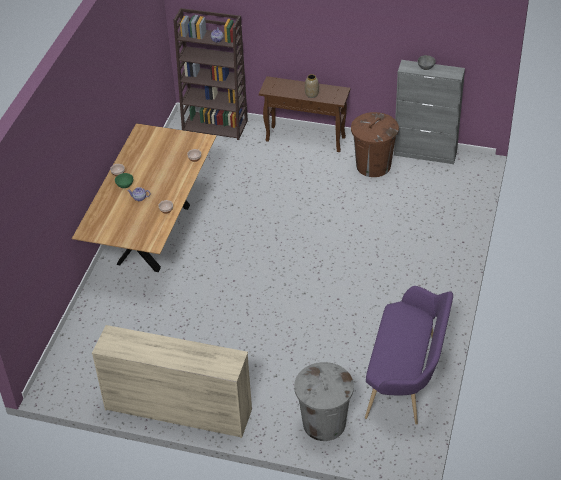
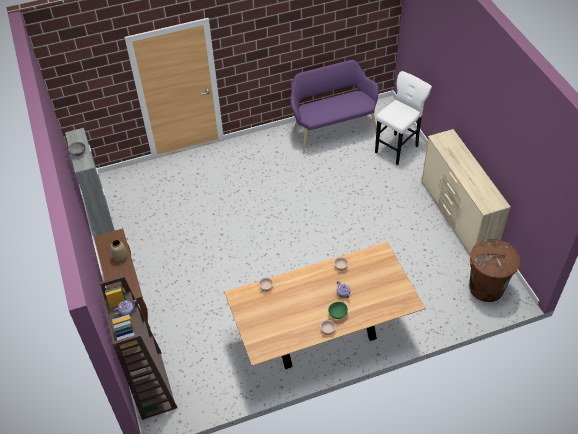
camera: 125 degrees left, 5 degrees up
(324, 423) = (398, 148): grey trash can -> white stool
(373, 165) = (137, 240): brown trash can -> brown trash can (486, 288)

